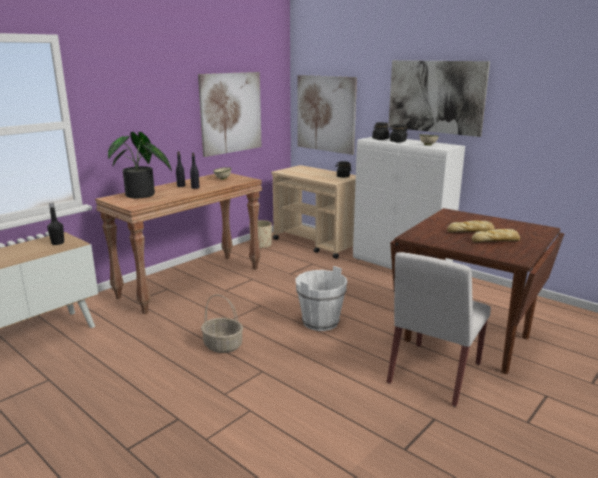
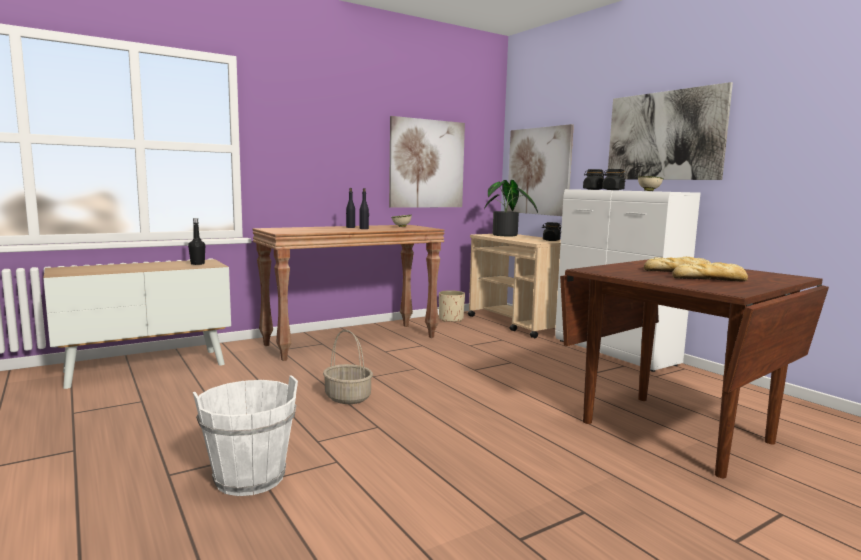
camera: 15 degrees right, 10 degrees down
(142, 196) = (301, 229): potted plant -> potted plant (506, 235)
(320, 322) = (480, 391): white bucket -> white bucket (250, 478)
(434, 374) = (608, 462): white chair -> none

